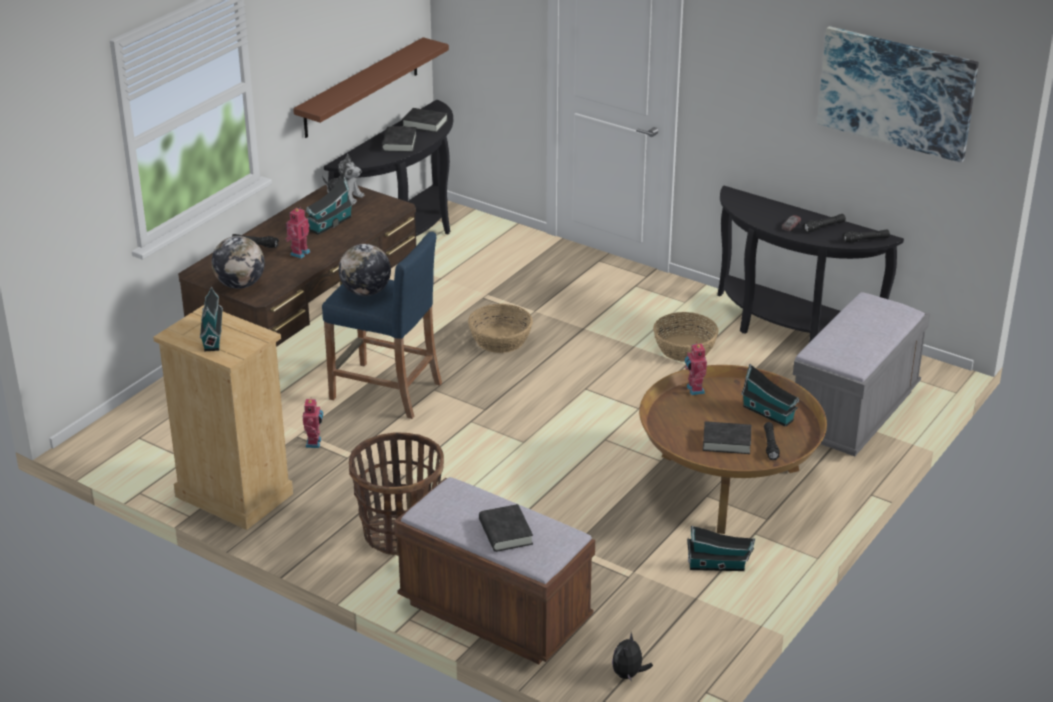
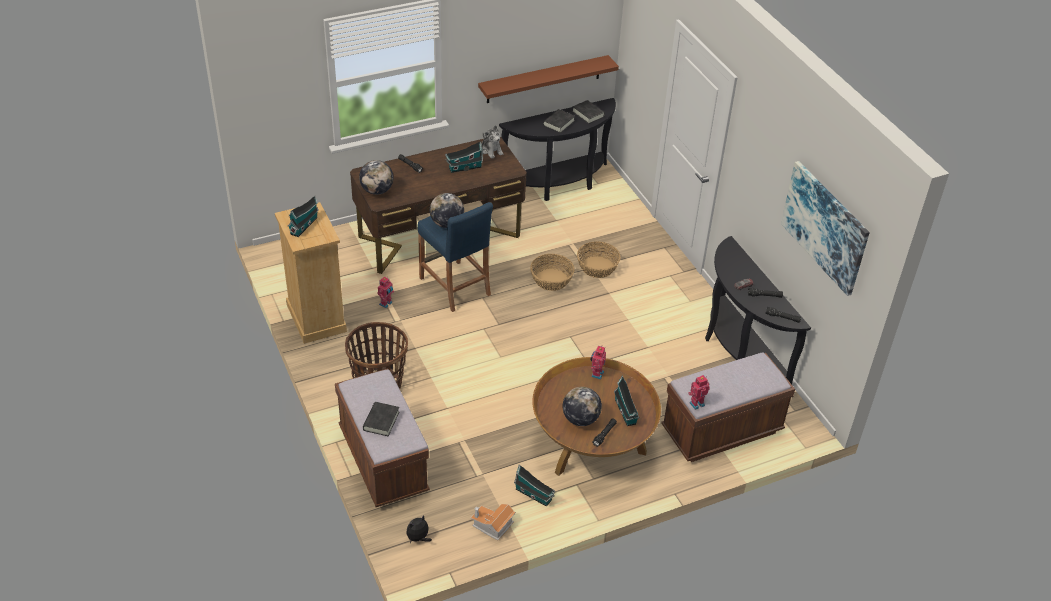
camera: 30 degrees right, 10 degrees up
(299, 253) = (428, 181): toy robot -> toy robot (696, 403)
(685, 348) = (658, 335): basket -> basket (597, 267)
(703, 620) = (492, 526): none -> toy house
(726, 441) = (580, 419): black book -> globe
(854, 413) = (721, 431): grey bench -> brown bench

